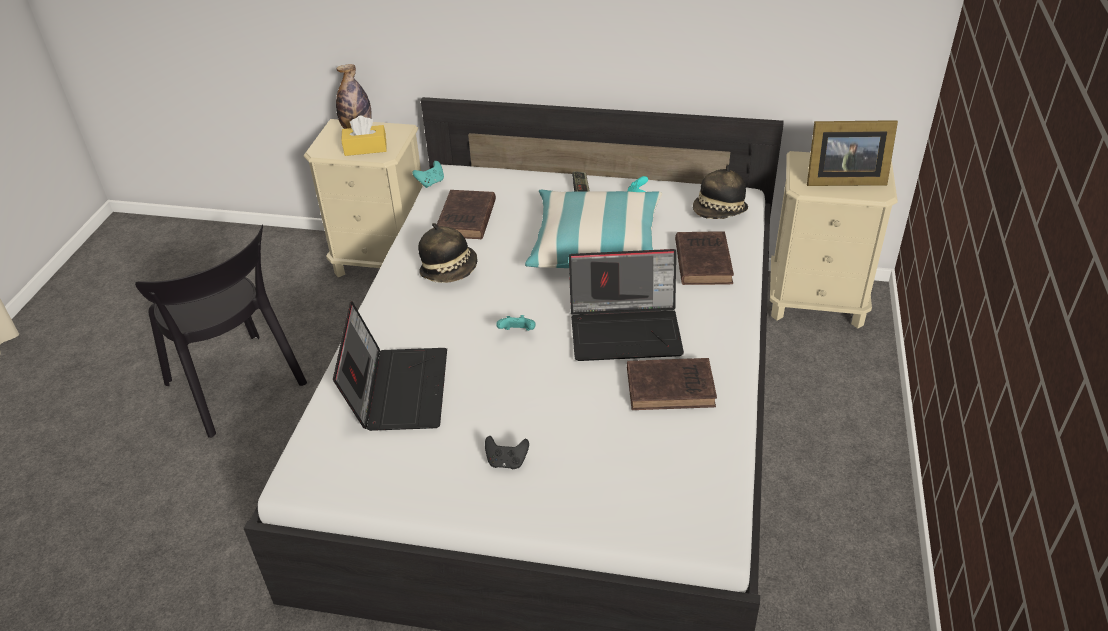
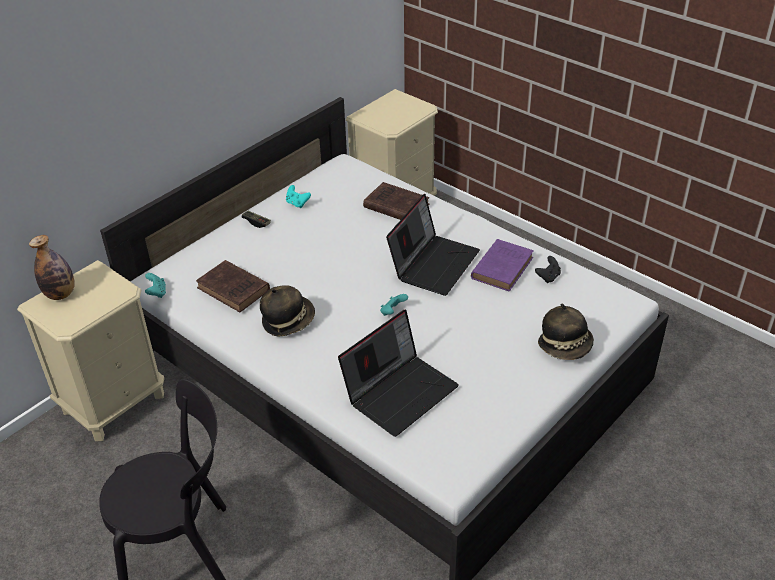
camera: 60 degrees left, 0 degrees up
(365, 148) = (99, 298): yellow tissue box -> none
(397, 389) = (400, 391): laptop -> laptop turned 105 degrees clockwise
(507, 462) = (513, 362): black game controller -> black game controller (548, 277)
(596, 246) = (332, 242): pillow -> none
(673, 388) = (503, 267): brown book -> purple book
(719, 213) = (353, 178): hat -> hat (565, 346)
(842, 179) = (398, 113): picture frame -> none

